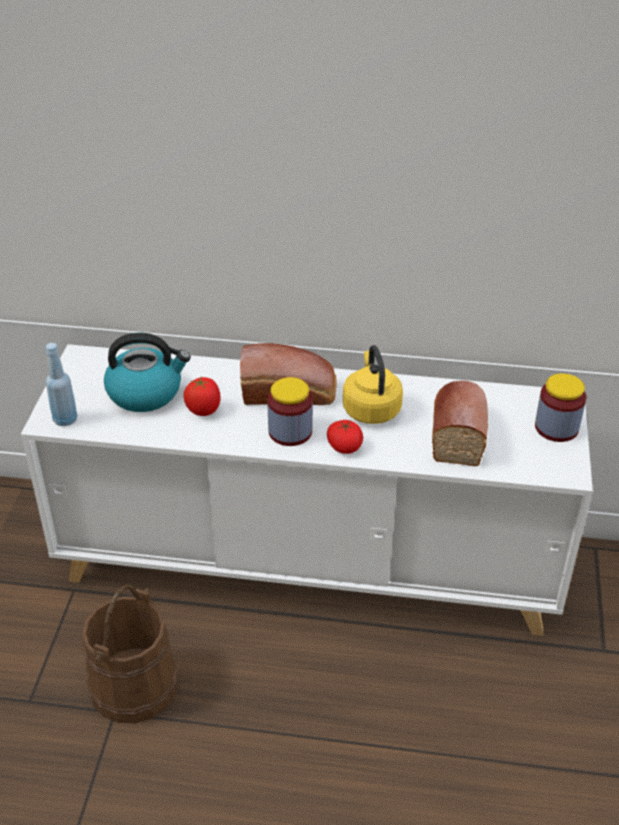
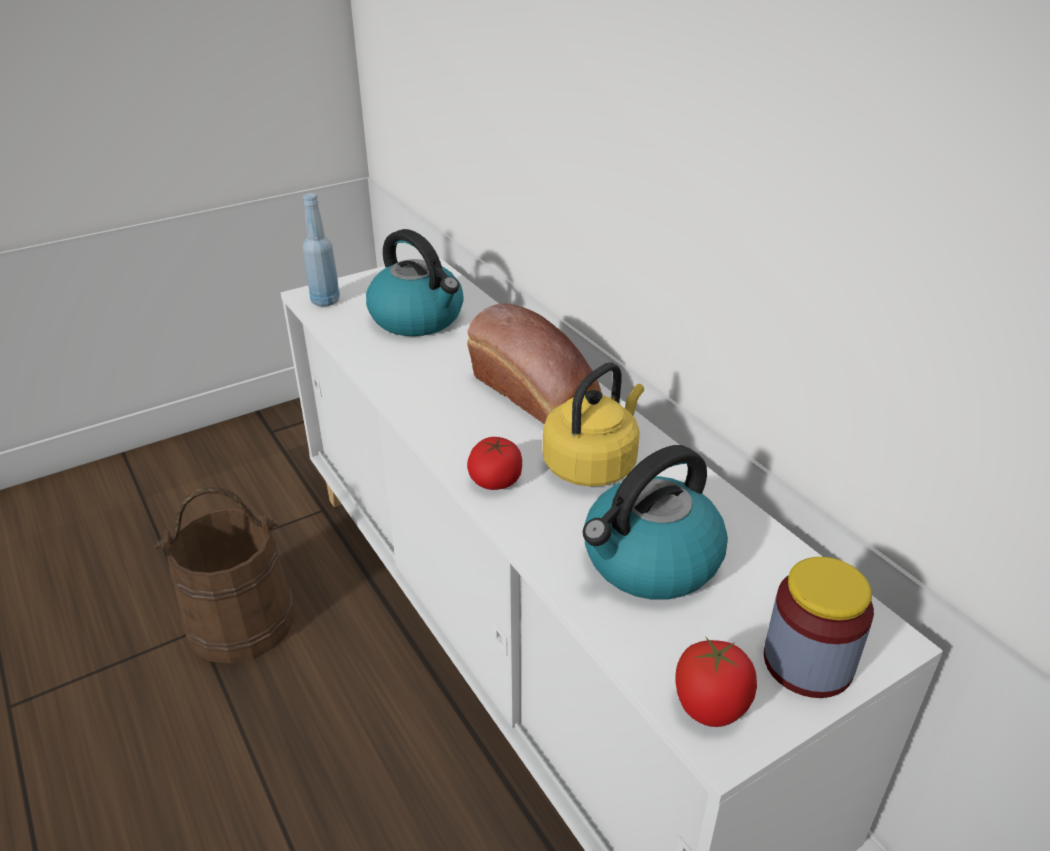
camera: 50 degrees right, 5 degrees down
(204, 410) = (435, 360): tomato -> tomato (711, 707)
(290, 431) = (471, 428): jar -> none
(457, 432) = (650, 561): bread -> kettle

